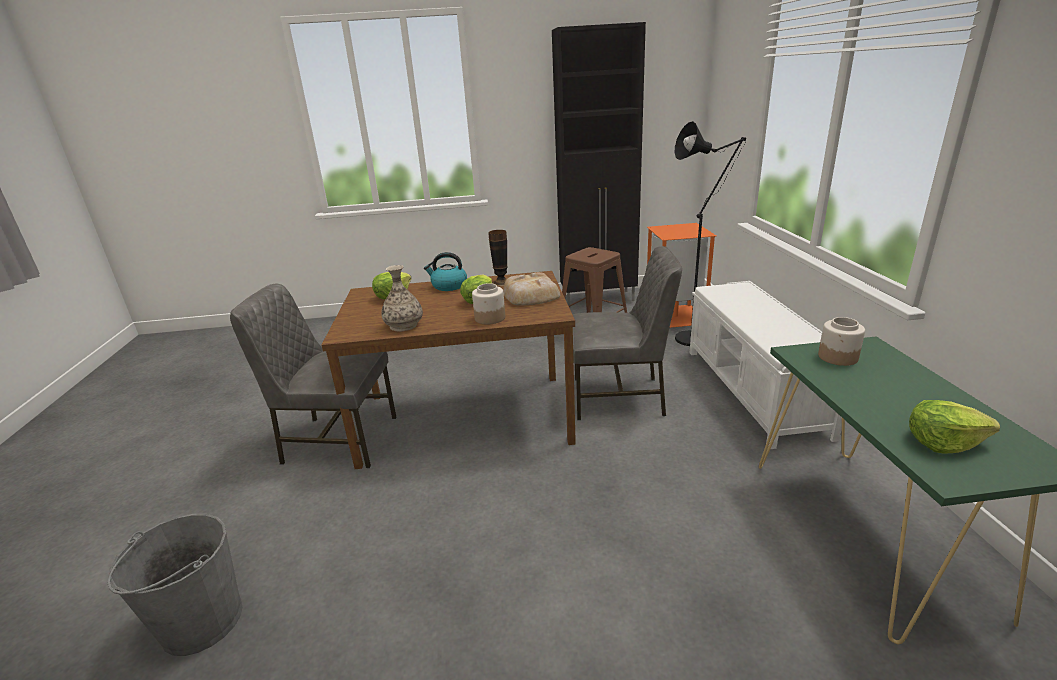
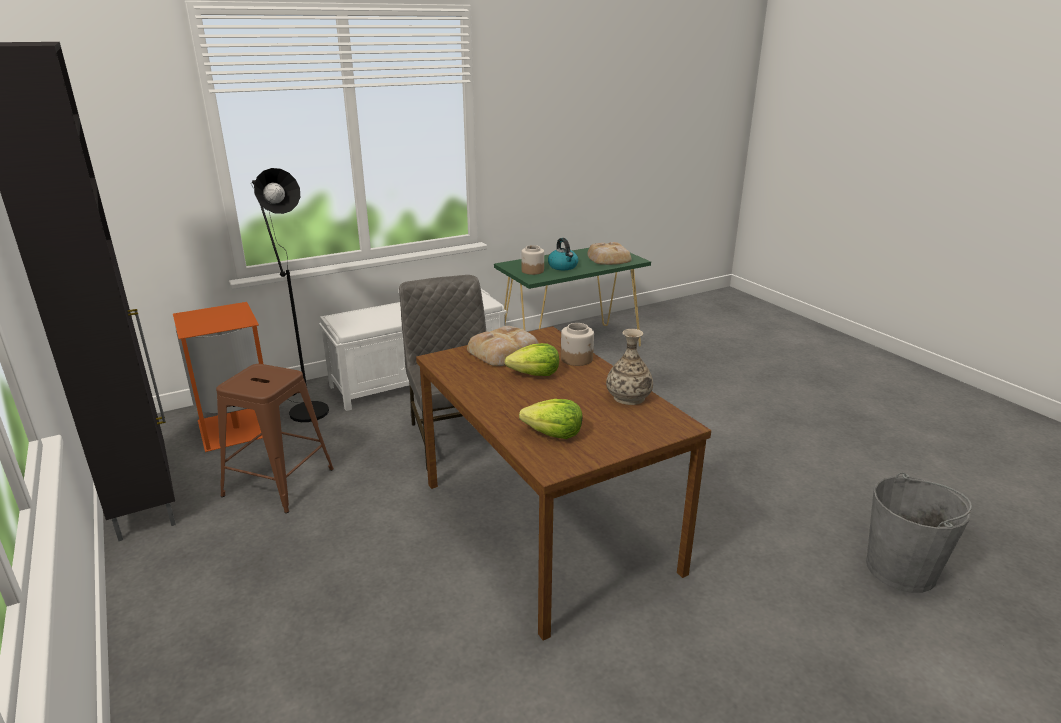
camera: 115 degrees left, 0 degrees up
(338, 440) = (657, 620): grey chair -> none
(448, 286) = (498, 405): kettle -> kettle (563, 266)
(501, 283) = (472, 375): vase -> none
(943, 442) = (608, 259): lettuce -> bread

